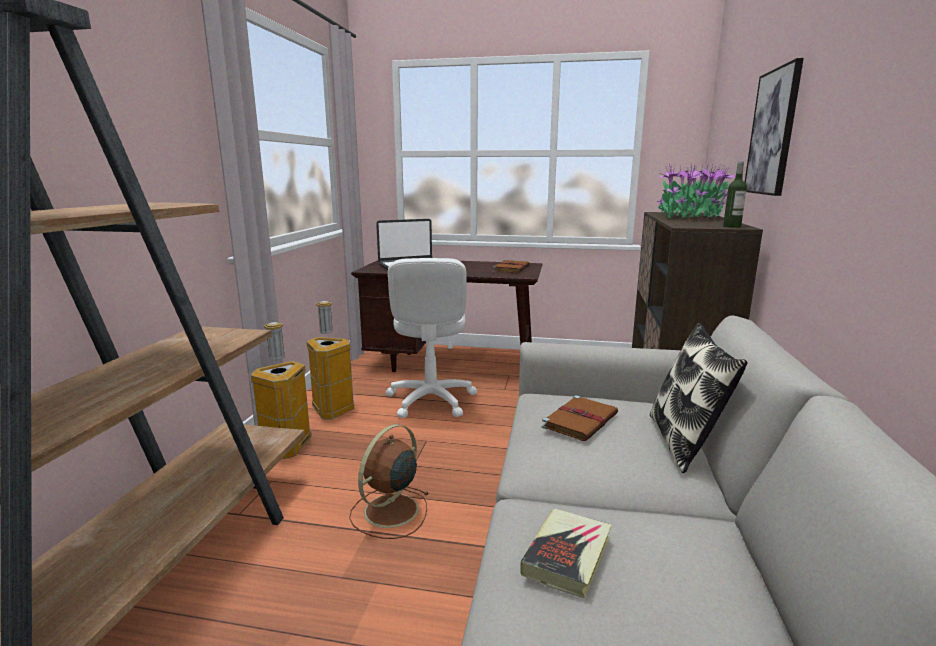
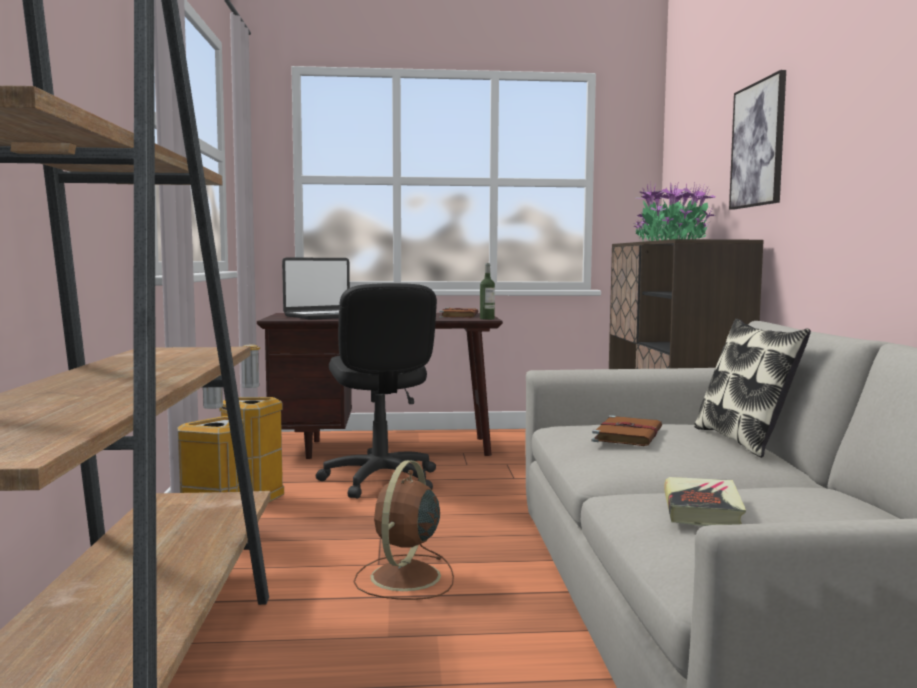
camera: 15 degrees left, 10 degrees down
(430, 400) = (380, 480): white office chair -> black office chair
(731, 226) = (730, 239): bottle -> bottle (487, 318)

